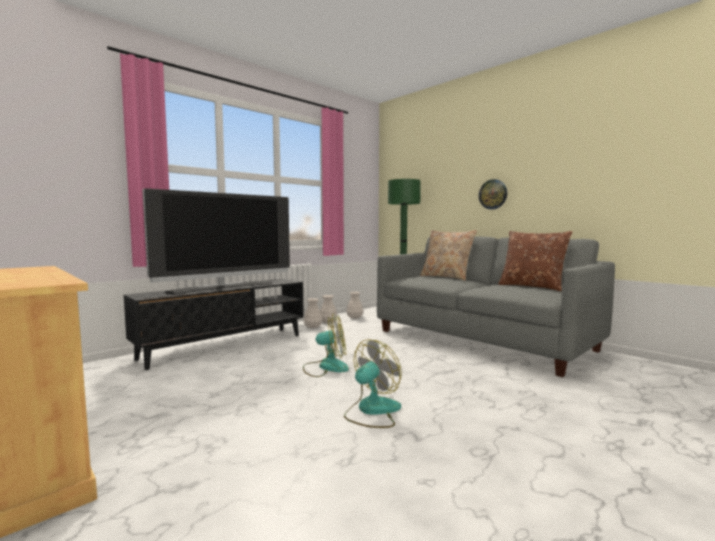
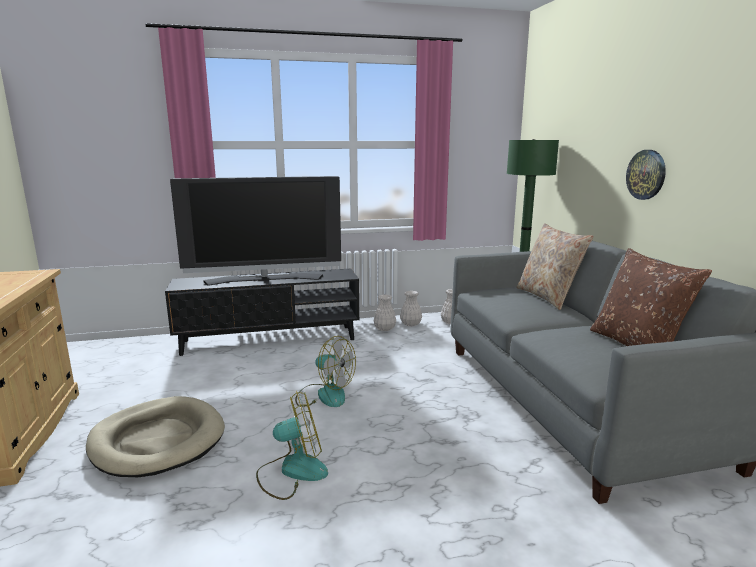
camera: 30 degrees right, 10 degrees up
(220, 425) = (158, 440): none -> beige dog bed

